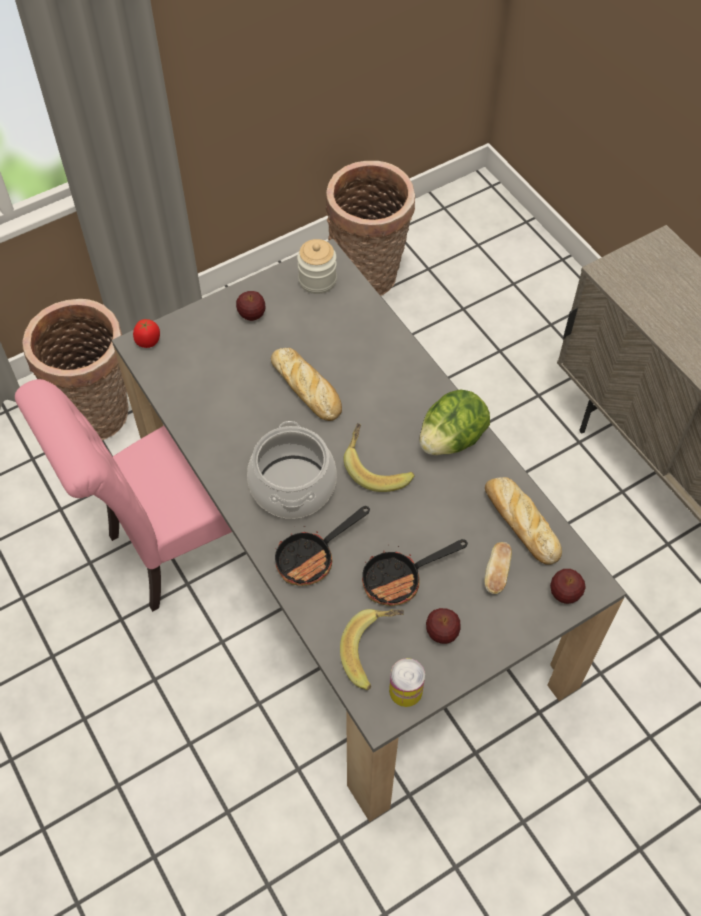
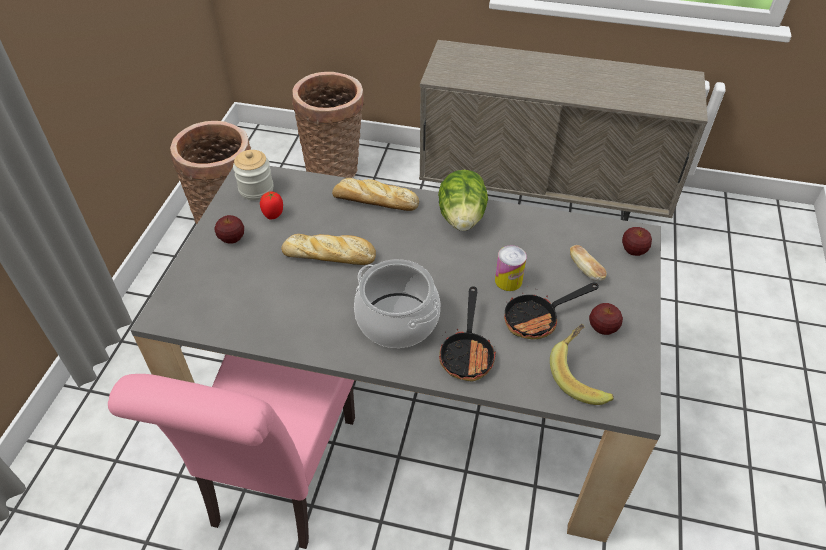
camera: 45 degrees left, 10 degrees down
(98, 414) = (108, 448): basket -> basket (335, 168)
(148, 342) = (167, 309): tomato -> tomato (273, 214)
(377, 467) = (437, 267): banana -> none
(400, 579) = (538, 319): frying pan -> frying pan turned 45 degrees clockwise
(405, 690) = (629, 381): can -> can (508, 280)
(519, 522) = (559, 233): bread -> bread (373, 201)

